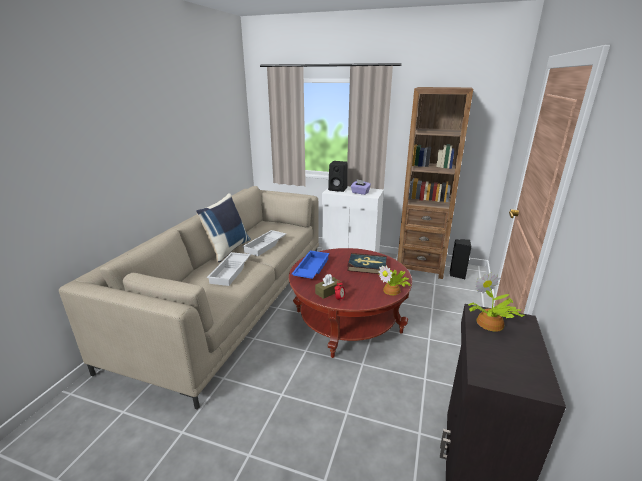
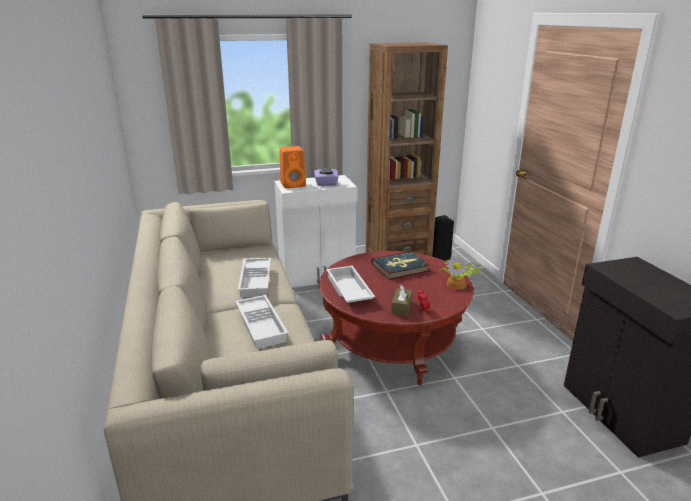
camera: 35 degrees left, 0 degrees up
(227, 249) = (209, 301): blue pillow -> none
(311, 269) = (348, 290): blue tray -> white tray
(338, 189) = (294, 184): black speaker -> orange speaker
(489, 324) = (624, 273): potted plant -> none

